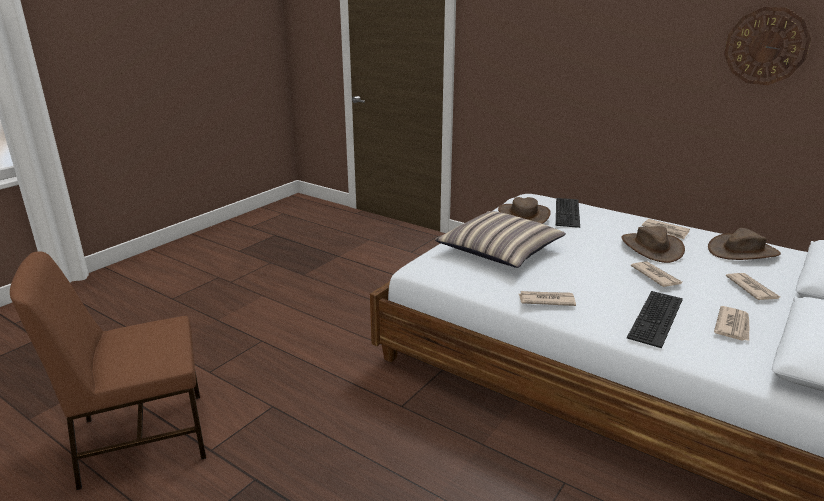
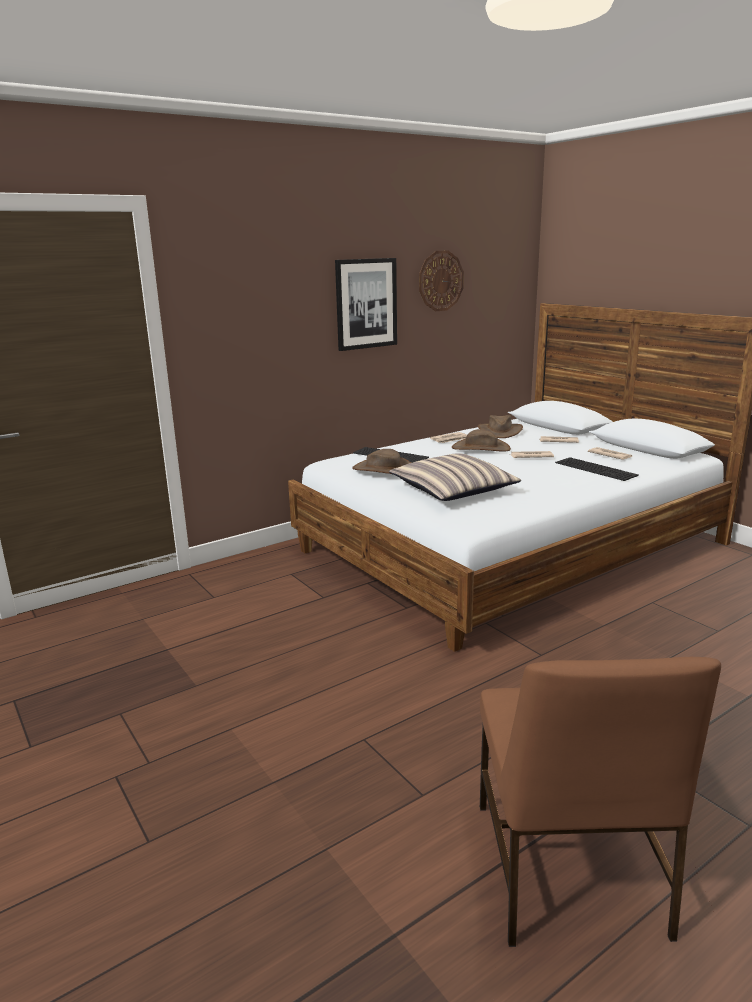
camera: 70 degrees left, 5 degrees down
(546, 300) = (560, 491): newspaper -> none
(645, 59) = (366, 304): none -> picture

